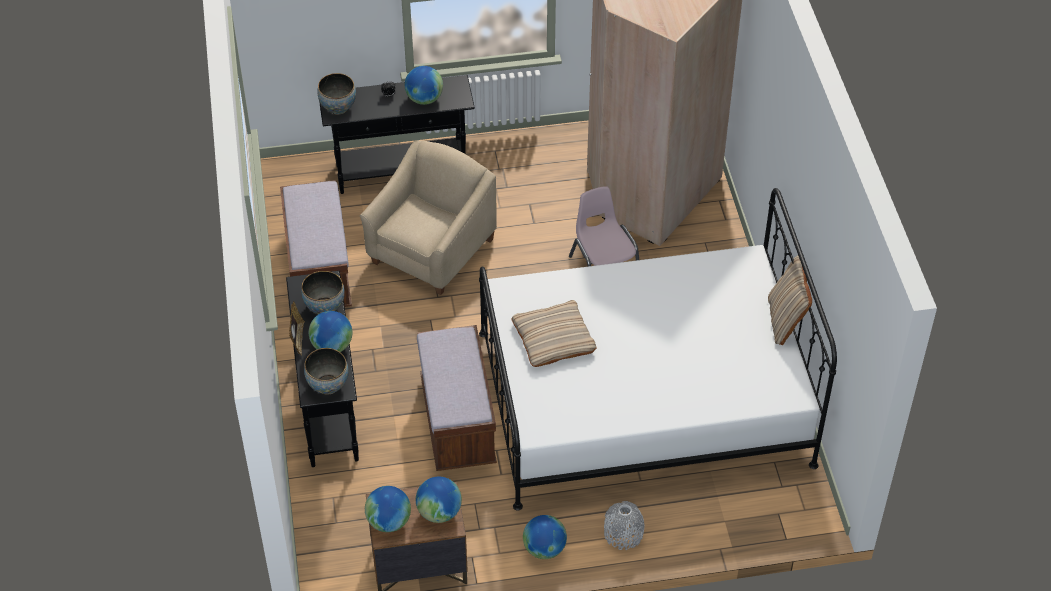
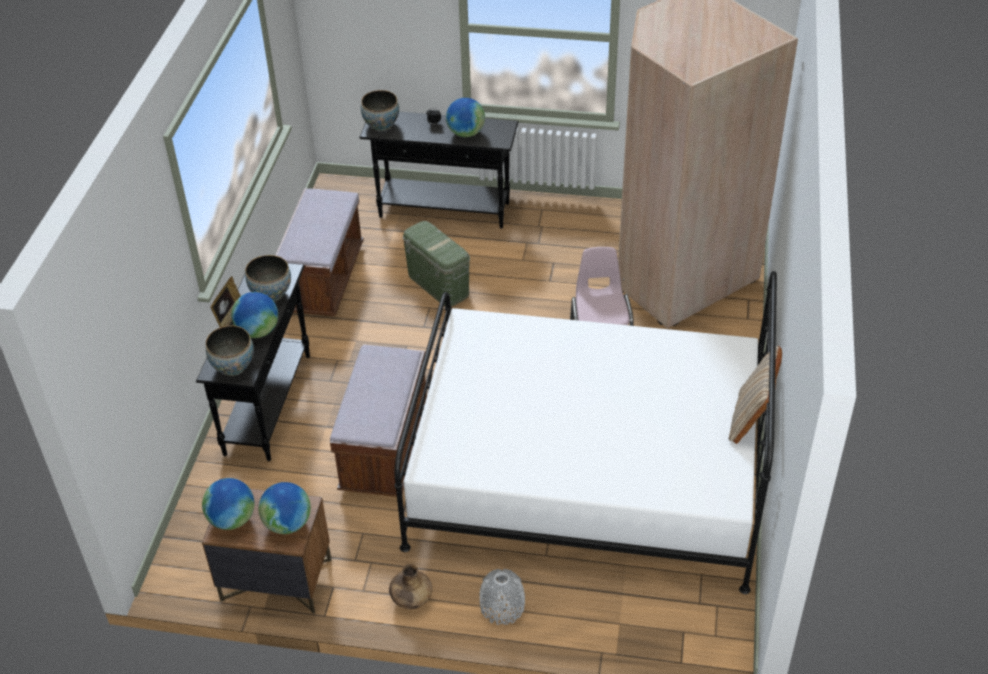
camera: 20 degrees right, 5 degrees down
(432, 251) = (438, 284): beige armchair -> green storage box
(544, 549) = (411, 599): globe -> brown vase
(553, 338) = (491, 379): beige pillow -> none

